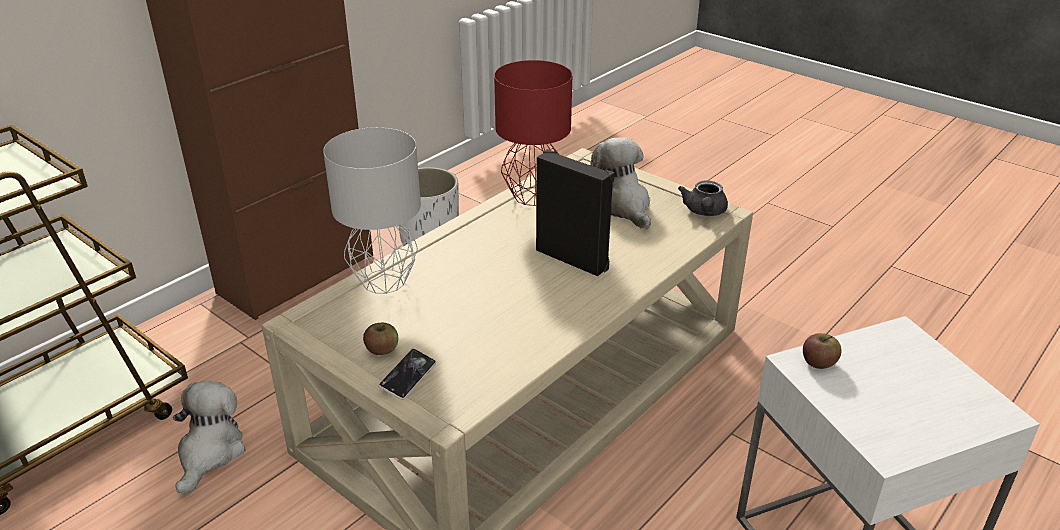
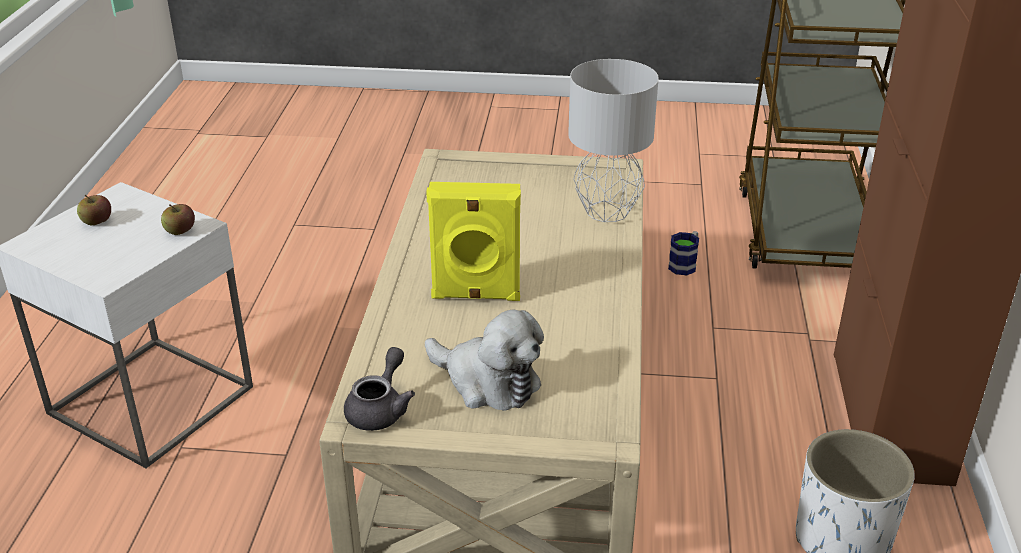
camera: 145 degrees right, 0 degrees up
(210, 452) = (685, 264): plush toy -> mug
(382, 349) = (535, 174): apple -> apple (97, 221)
(408, 377) = (494, 167): phone -> none
(531, 197) = (599, 345): red table lamp -> none
(573, 258) = (476, 296): black speaker -> yellow speaker
(704, 212) = (380, 409): grey teapot -> grey teapot turned 45 degrees clockwise

